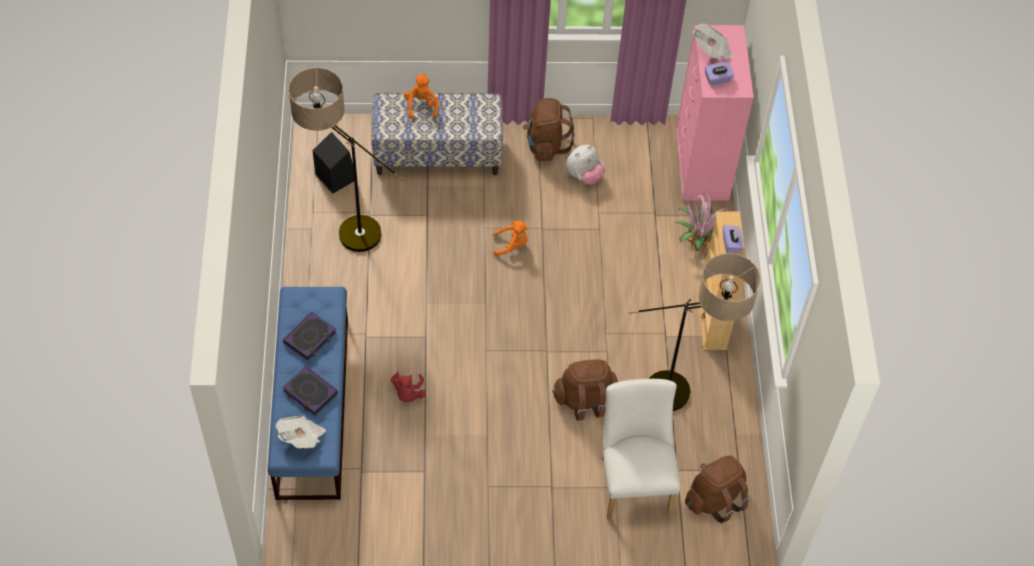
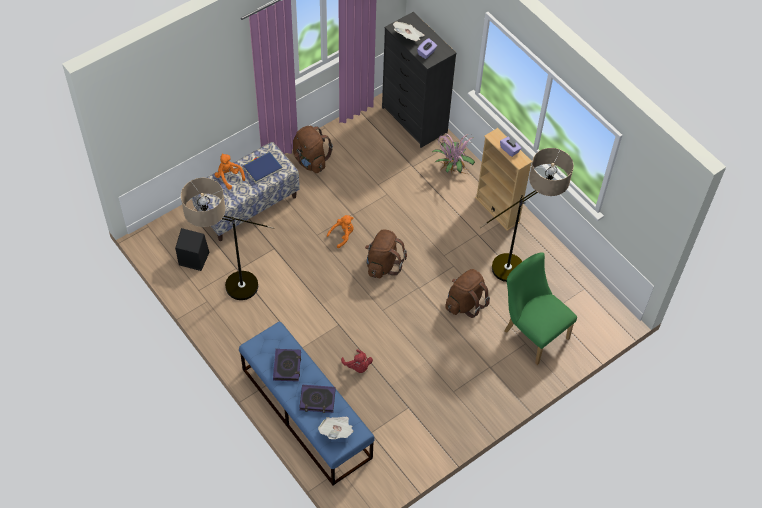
camera: 35 degrees left, 0 degrees up
(464, 117) = (262, 168): none -> blue book
(584, 176) = (350, 167): plush toy -> none
(634, 480) = (532, 332): white chair -> green chair
(701, 166) = (414, 120): pink dresser -> black dresser
(714, 499) = (585, 314): brown backpack -> brown backpack (383, 264)

